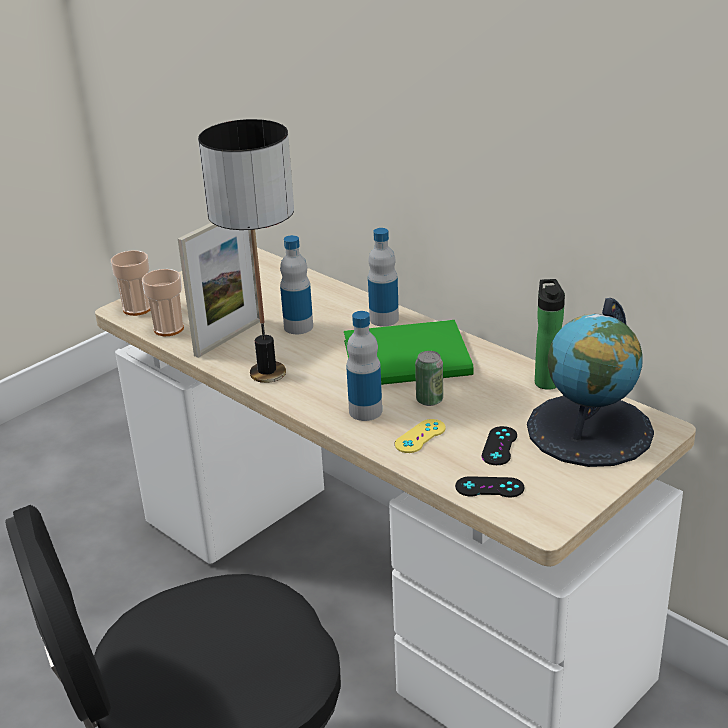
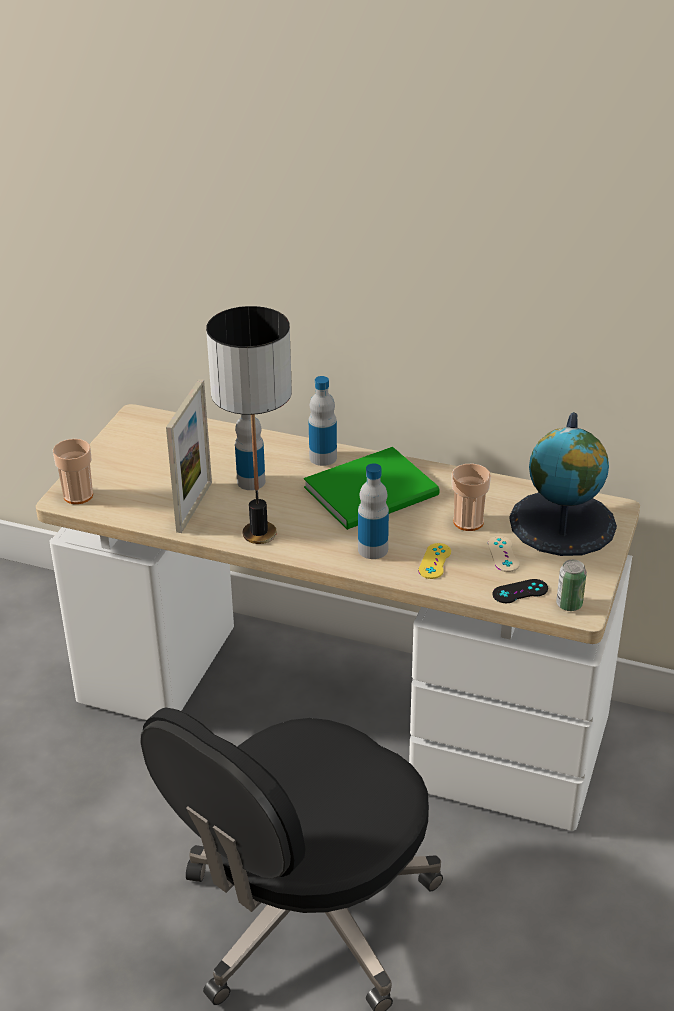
camera: 25 degrees left, 5 degrees up
(168, 329) = (128, 510): cup -> cup (468, 522)
(429, 400) = (418, 527): can -> can (569, 604)
(499, 446) = (503, 554): black game controller -> beige game controller
(546, 381) = (500, 487): bottle -> none

